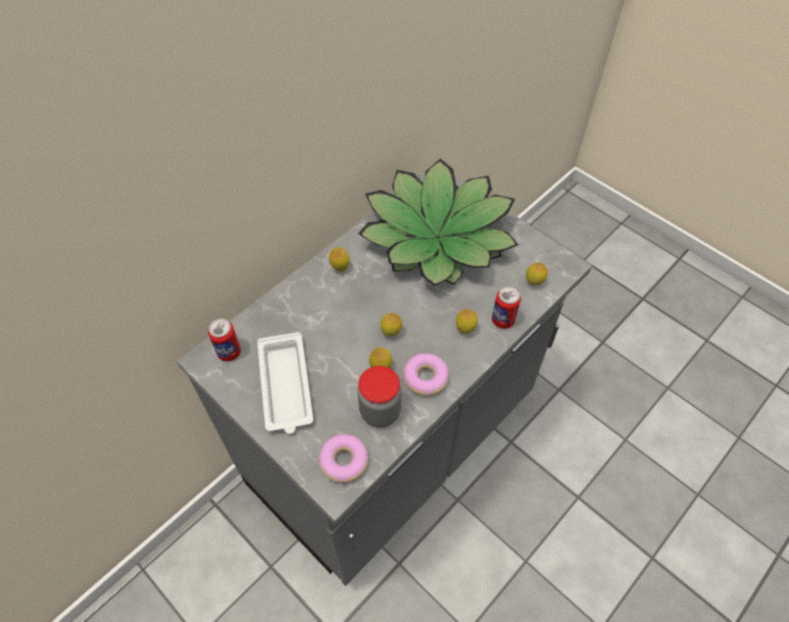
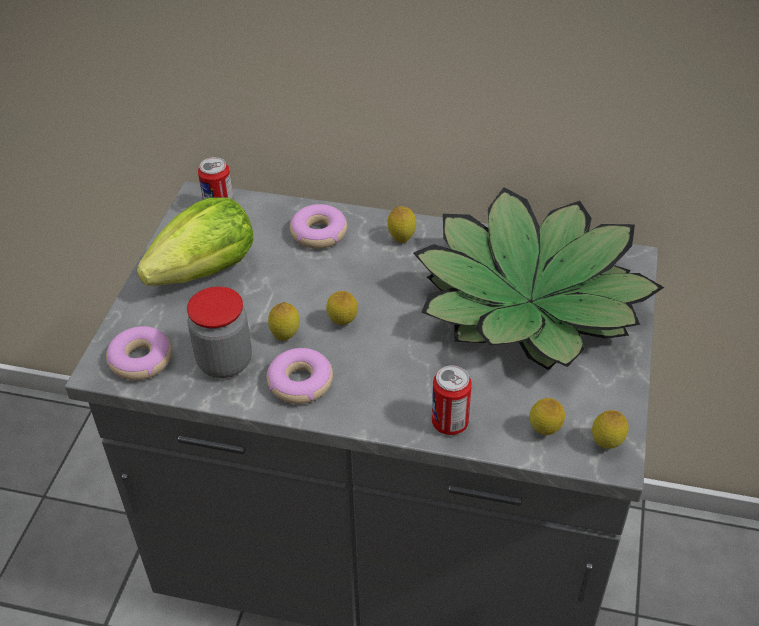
camera: 60 degrees right, 10 degrees down
(285, 386) = (206, 271): white tray -> lettuce
(300, 307) = (318, 233): none -> donut
(465, 329) = (403, 390): lemon -> lemon (606, 444)

